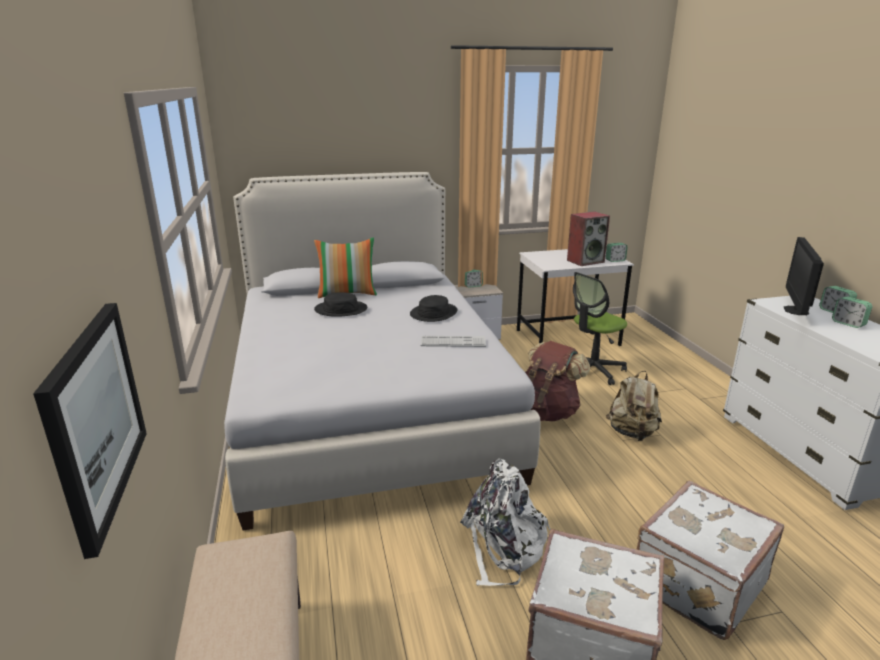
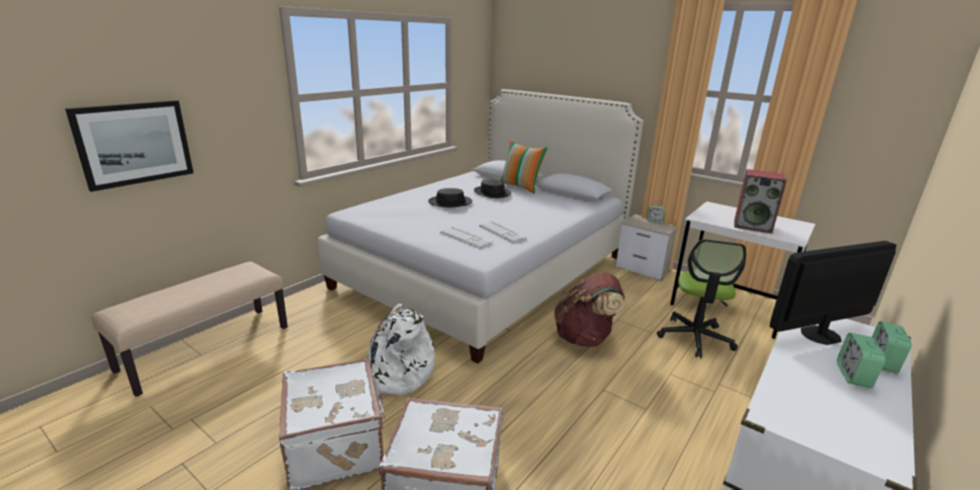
camera: 50 degrees right, 0 degrees up
(433, 313) = (538, 214): black hat -> black hat (450, 202)
(443, 362) = (465, 238): none -> keyboard
(592, 370) = (695, 338): office chair -> office chair turned 90 degrees counterclockwise
(615, 260) = (791, 236): alarm clock -> none
(632, 433) = (622, 391): beige backpack -> none

